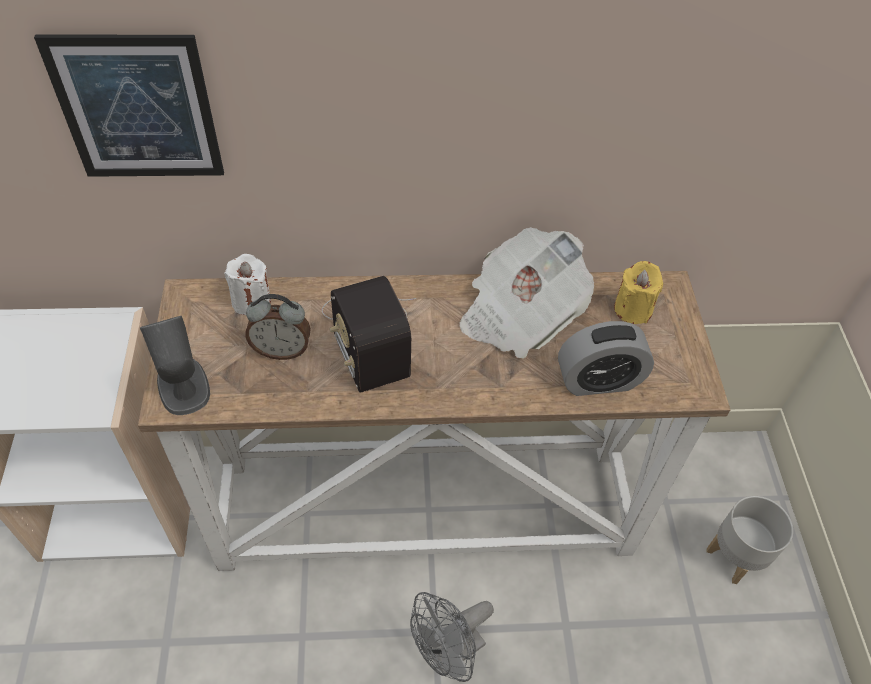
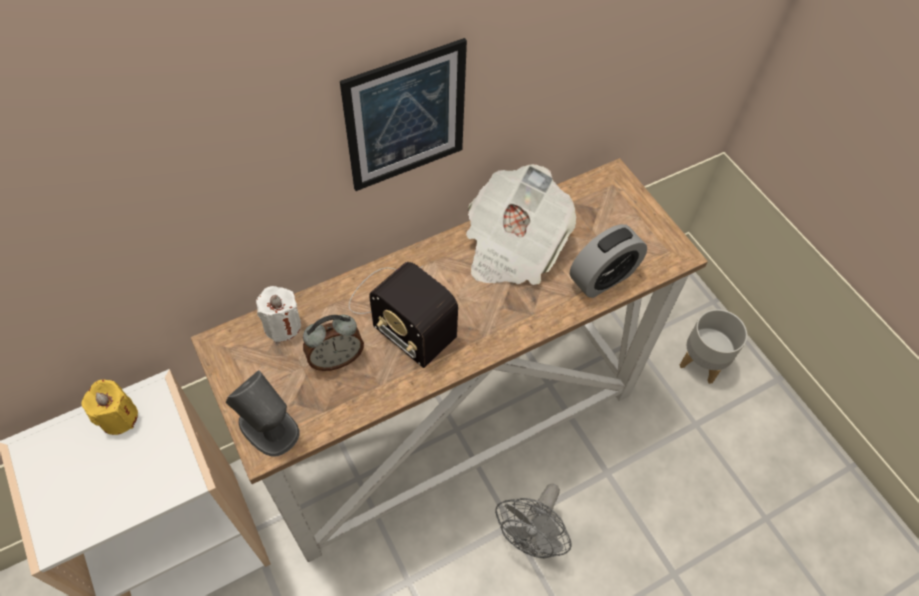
camera: 25 degrees left, 5 degrees up
(137, 109) = (144, 199): picture -> picture (406, 117)
(633, 309) = (597, 207): yellow candle -> yellow candle (118, 417)

